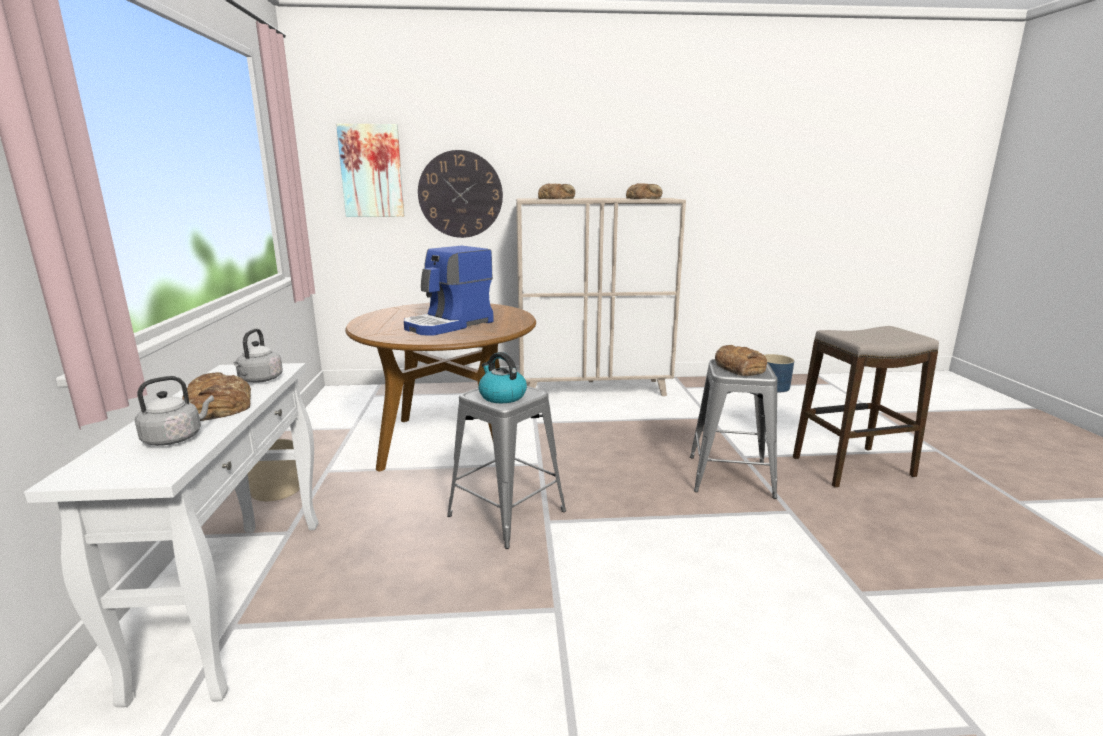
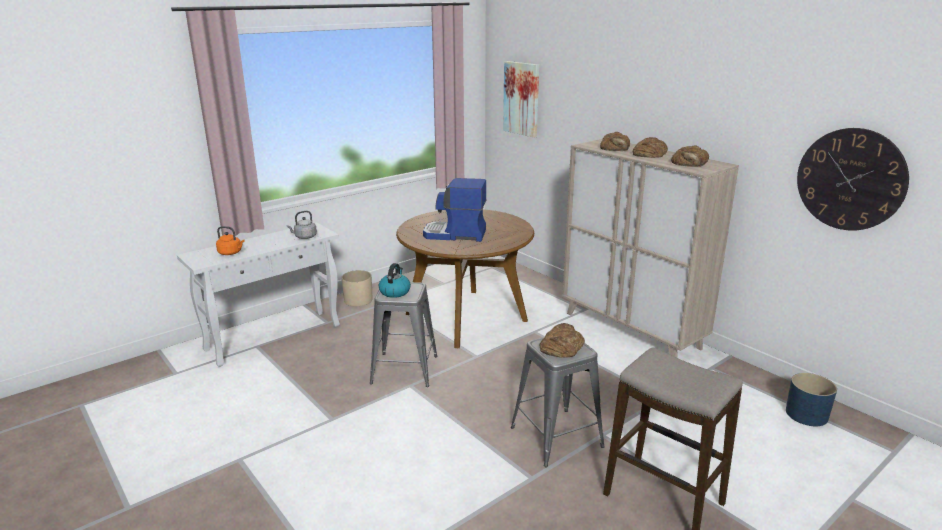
camera: 55 degrees right, 5 degrees up
(176, 438) = (231, 253): grey kettle -> orange kettle
(217, 406) = (267, 244): bread -> bread (649, 153)
(460, 194) = (572, 126): wall clock -> wall clock (850, 179)

